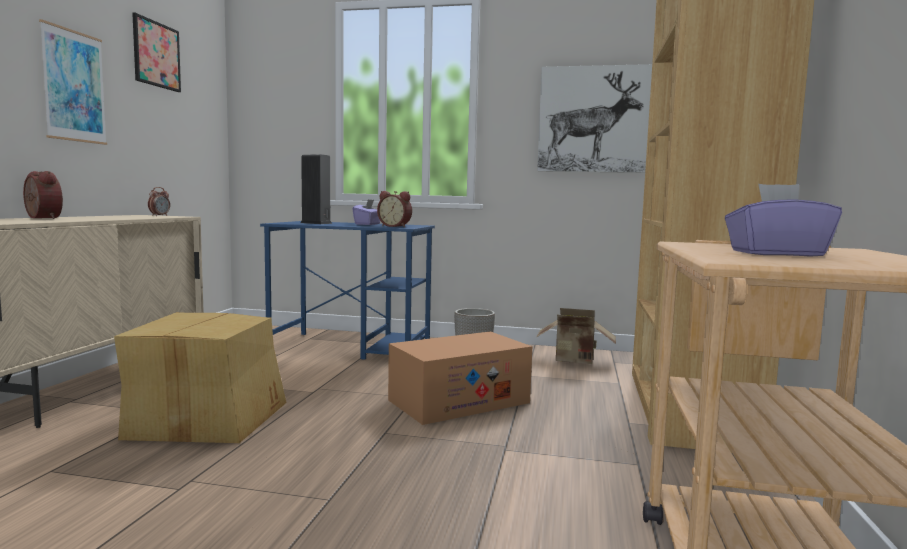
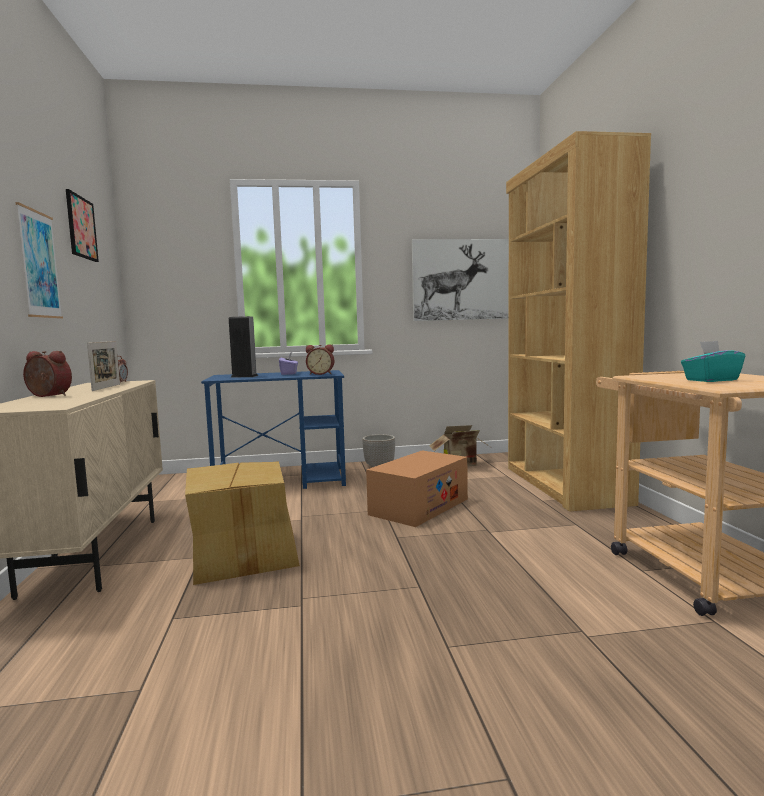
camera: 20 degrees left, 0 degrees up
(124, 217) = (106, 387): none -> picture frame
(776, 253) = (711, 380): purple tissue box -> turquoise tissue box

